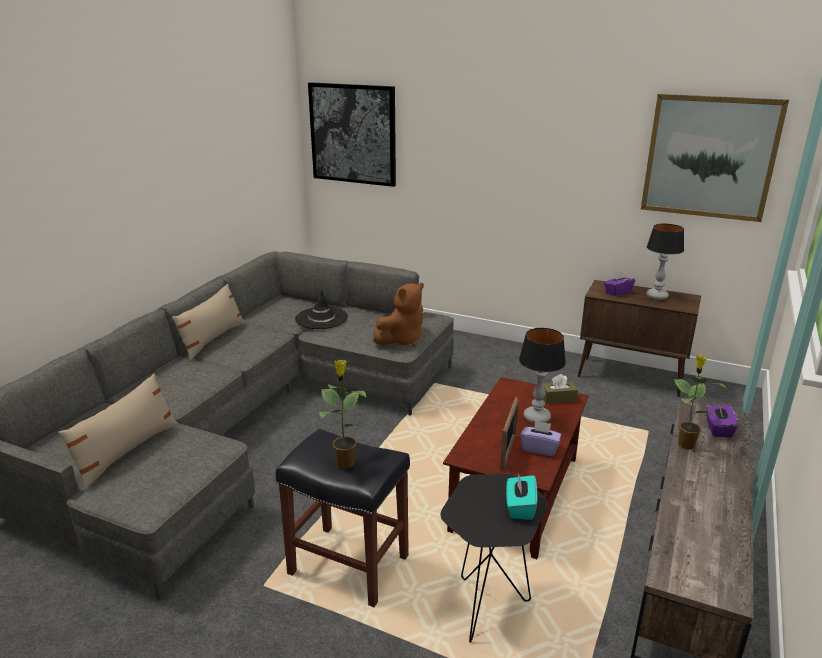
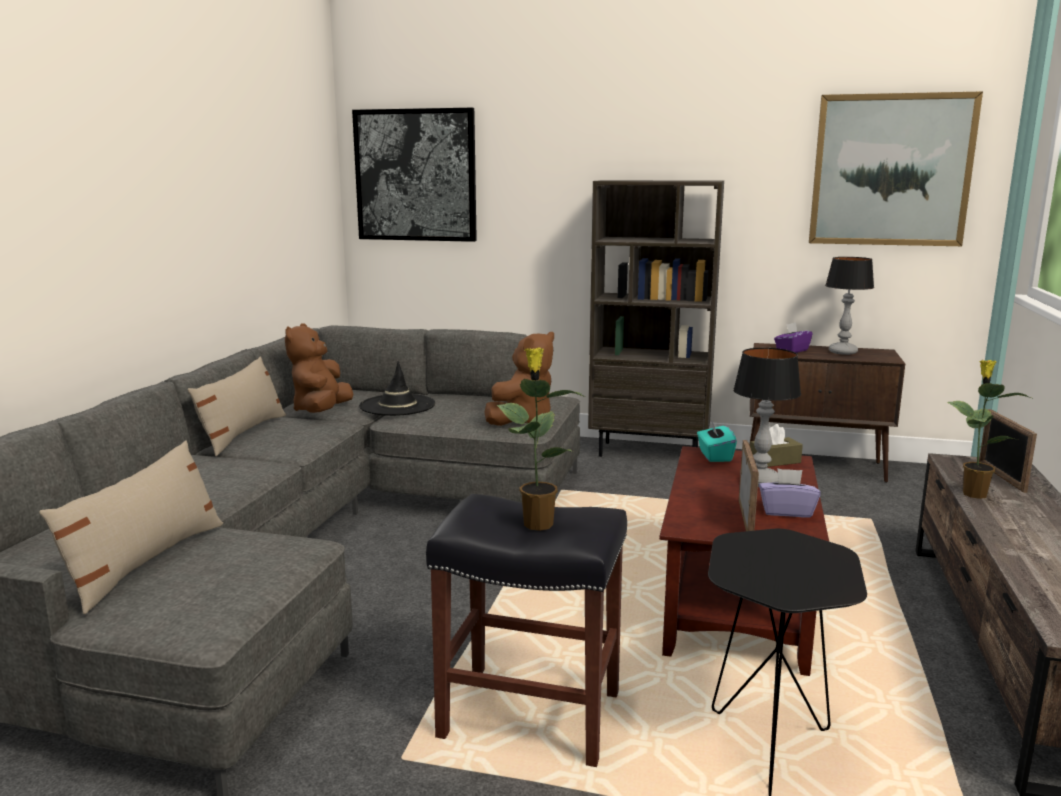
camera: 10 degrees left, 10 degrees down
(269, 320) = (321, 411): none -> brown plush toy
(511, 352) = (649, 452): none -> brown bookcase
(520, 507) = (822, 561): turquoise tissue box -> turquoise tissue box (714, 456)
(718, 429) = (1001, 477): purple tissue box -> picture frame

